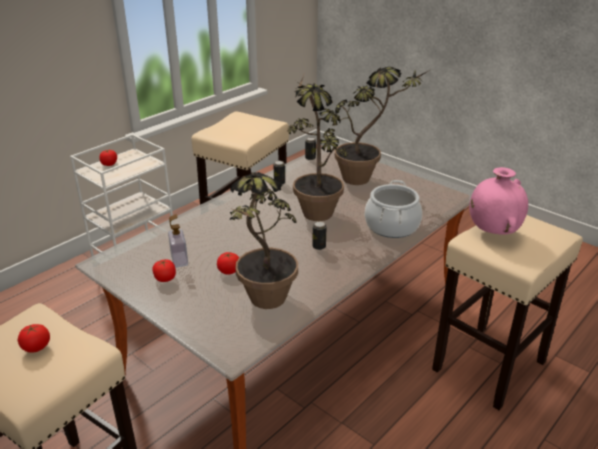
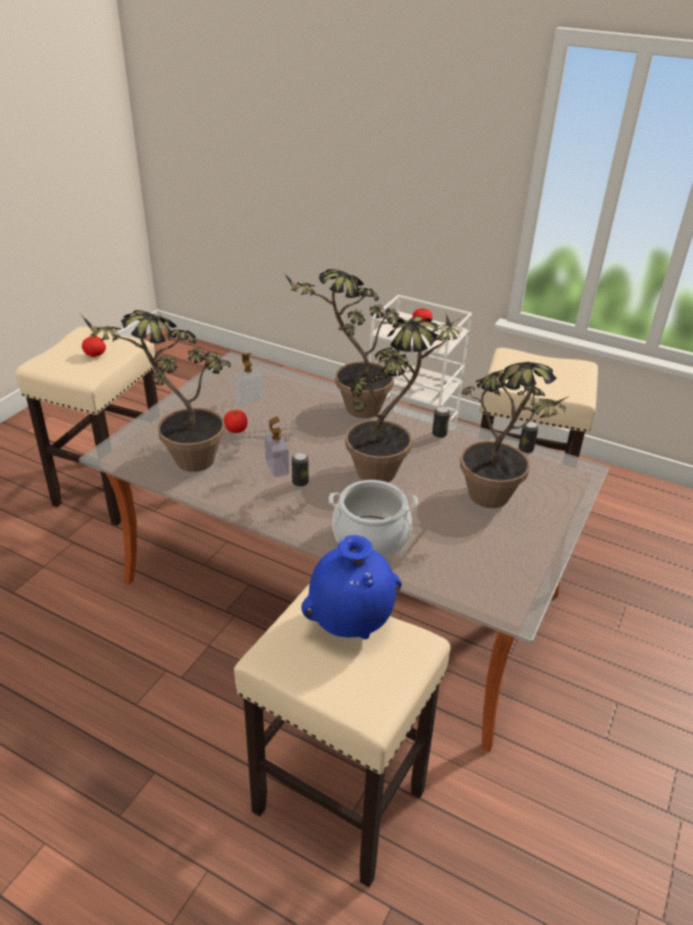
camera: 75 degrees right, 5 degrees up
(165, 279) = (216, 398): tomato -> none
(225, 212) = (349, 408): none -> potted plant
(295, 255) = (277, 467): none -> soap dispenser
(493, 232) = (351, 623): pink vase -> blue vase

